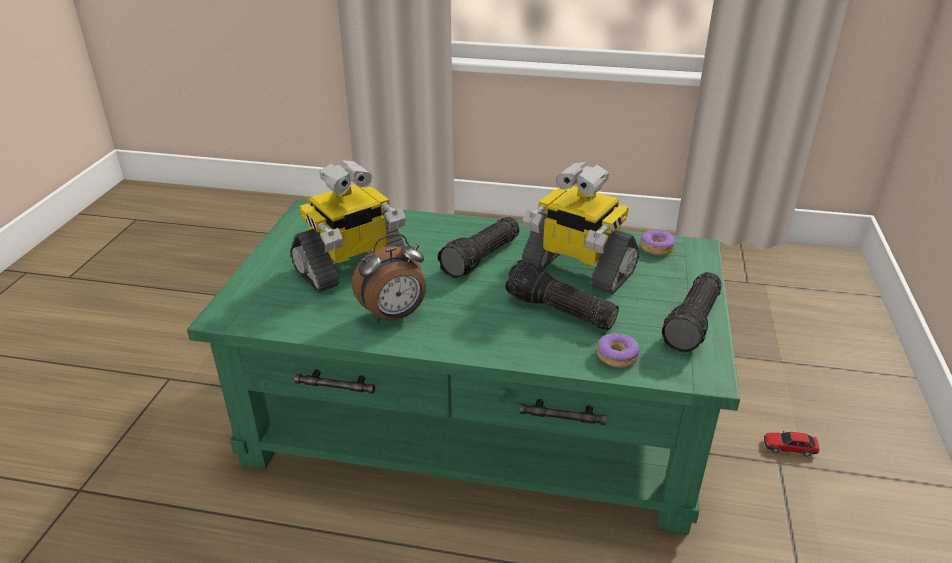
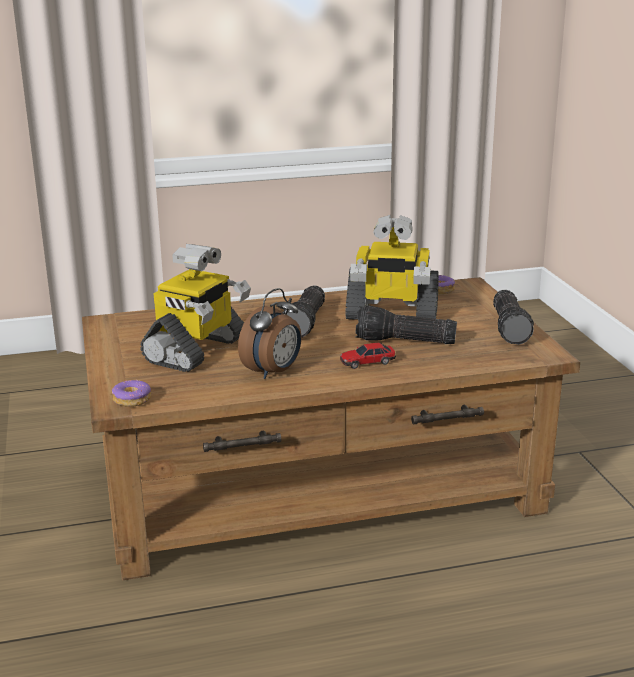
camera: 25 degrees left, 10 degrees down
(477, 419) = (319, 487): green coffee table -> brown coffee table
(617, 356) = (475, 357): donut -> donut (132, 400)
(790, 447) = (580, 440): toy car -> toy car (367, 362)

